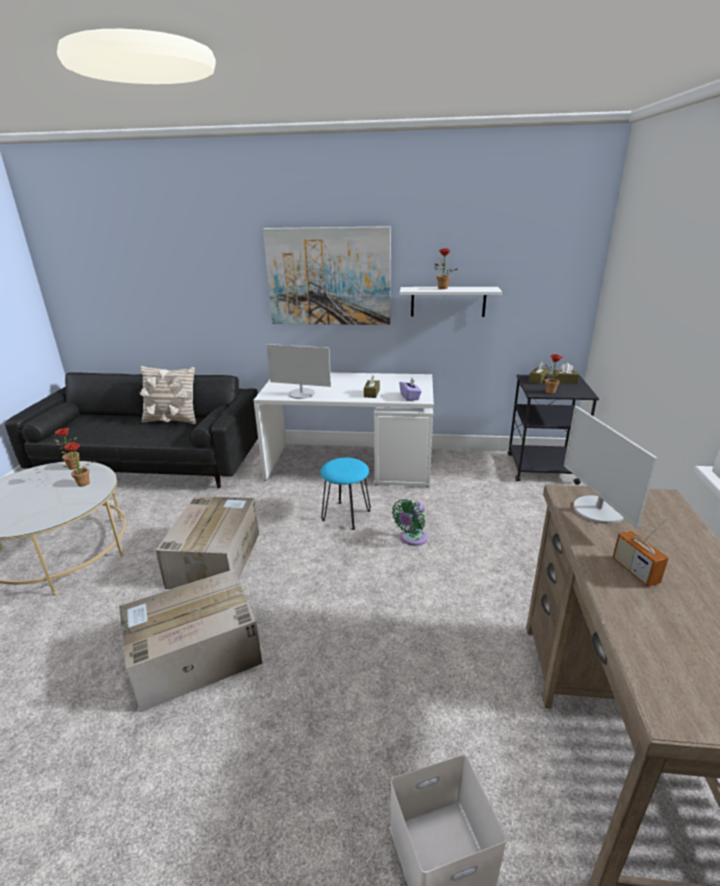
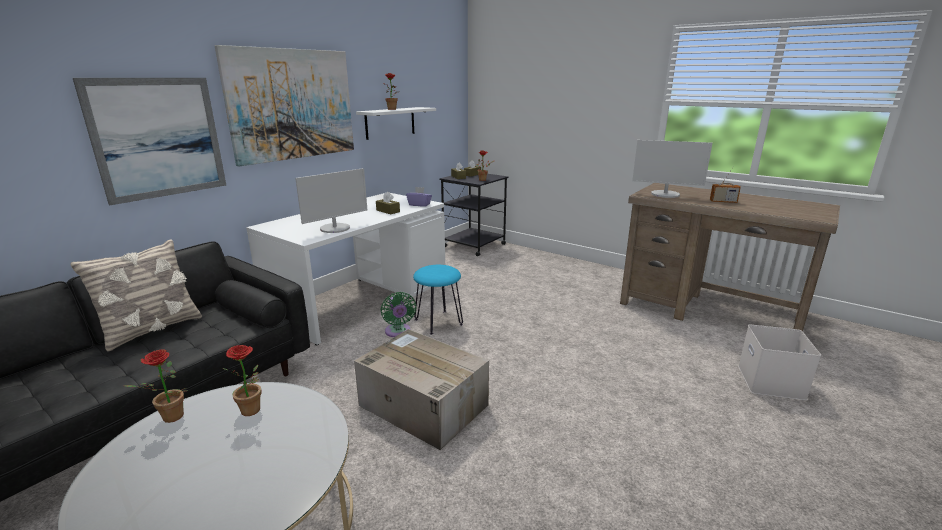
camera: 60 degrees left, 5 degrees down
(193, 656) = (560, 447): cardboard box -> none
(220, 296) = (158, 138): none -> picture
(412, 538) = (501, 307): green fan -> green fan (398, 332)

